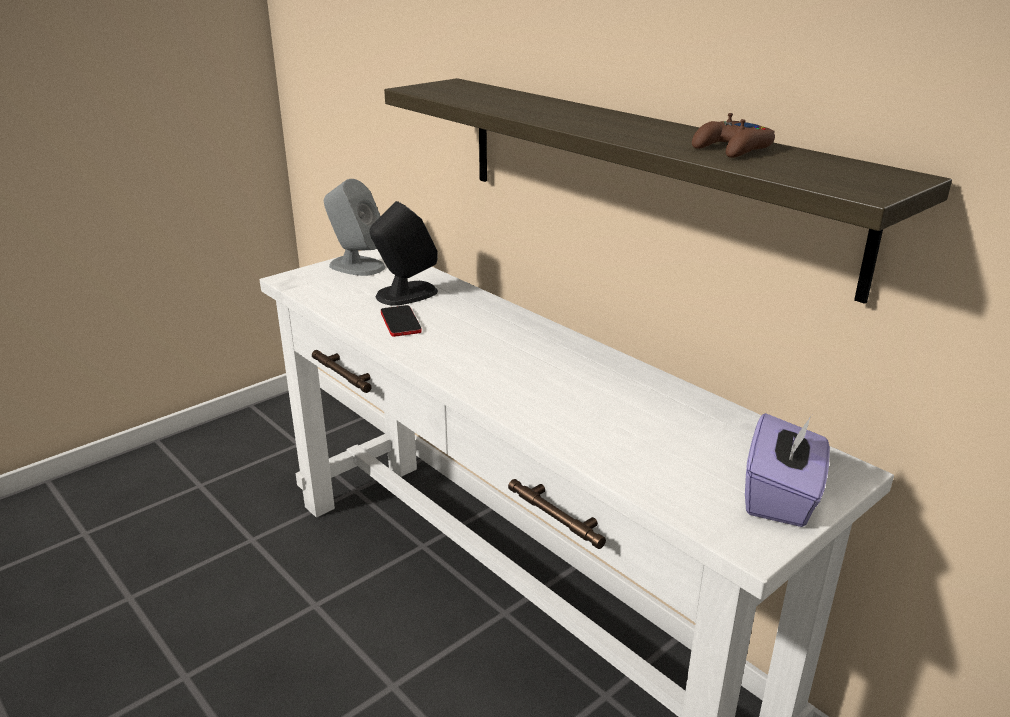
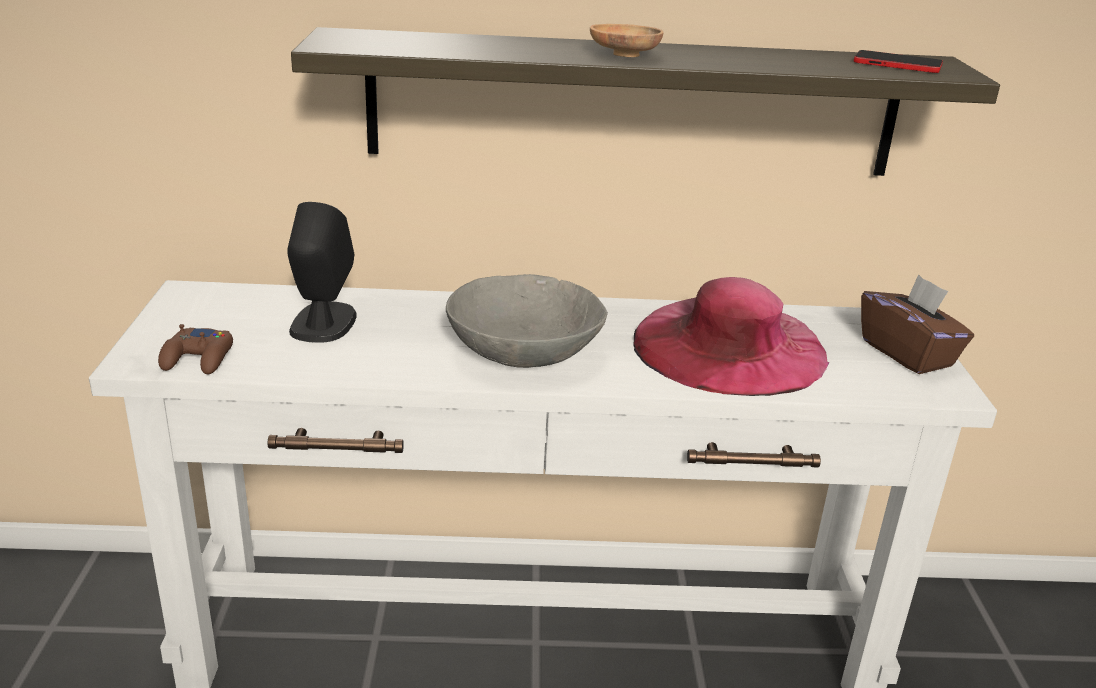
camera: 50 degrees left, 0 degrees up
(356, 266) = (192, 315): grey speaker -> none
(400, 322) = (383, 353): phone -> phone (897, 64)
(479, 355) = (524, 350): none -> grey bowl
(584, 122) = (624, 56): none -> brown bowl
(627, 416) = (729, 346): none -> pink hat
(732, 149) = (795, 59): brown game controller -> brown game controller (198, 359)
(781, 497) = (908, 353): purple tissue box -> brown tissue box

